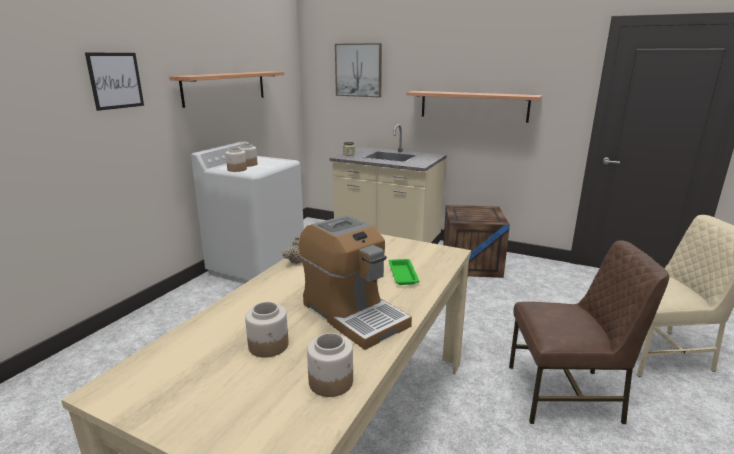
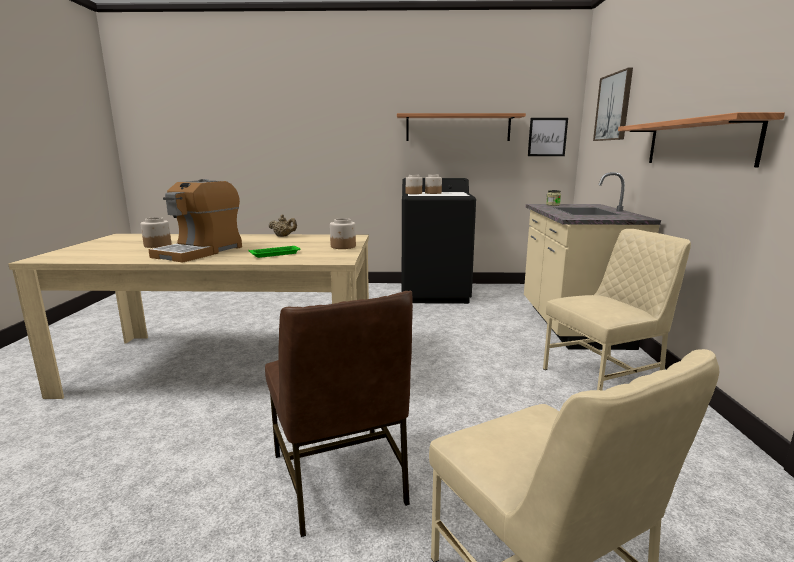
camera: 65 degrees right, 5 degrees down
(115, 80) = (351, 116): picture -> picture (547, 137)
(258, 267) = (435, 293): white washing machine -> black washing machine
(331, 382) = (113, 257): jar -> jar (343, 246)
(471, 264) = (603, 379): crate -> beige chair

